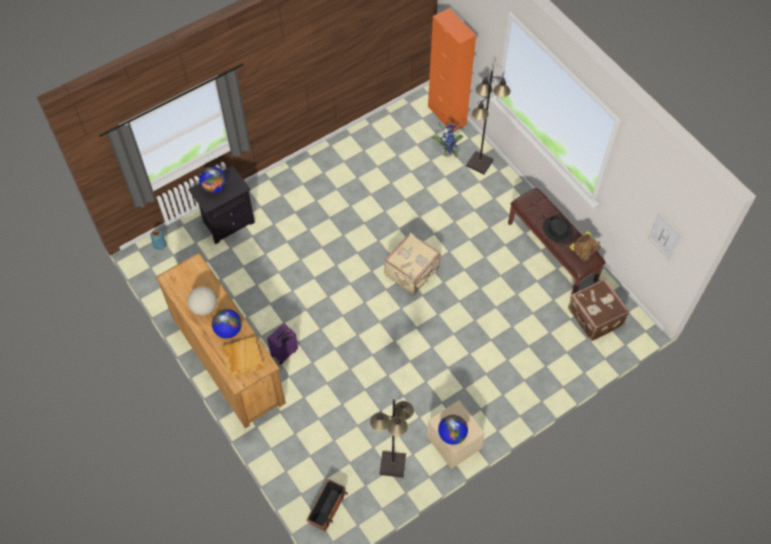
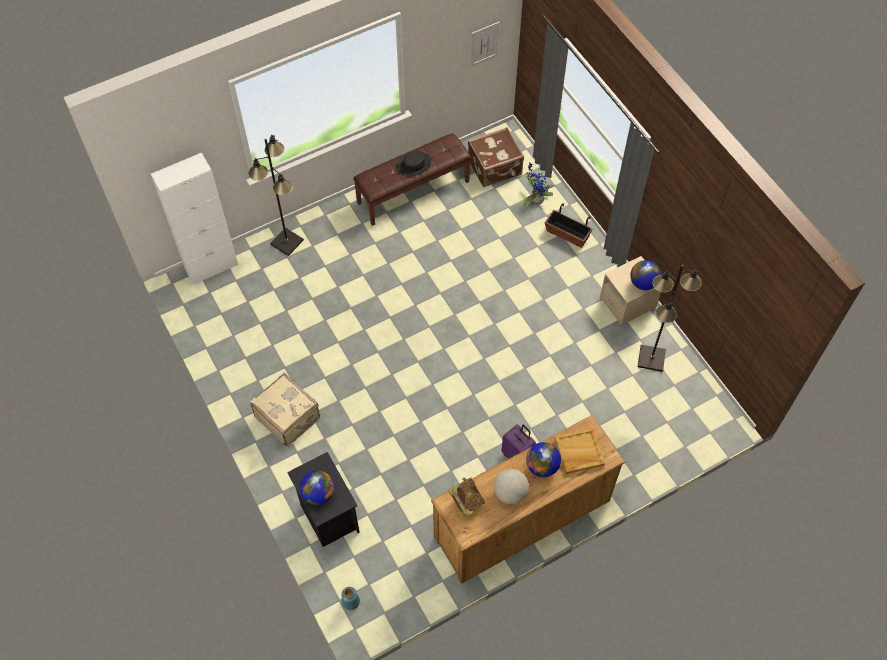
camera: 85 degrees left, 0 degrees up
(327, 509) = (700, 422): planter -> planter (567, 234)
(412, 272) = (424, 321): beige suitcase -> beige suitcase (288, 417)
(447, 115) = (211, 267): orange cabinet -> white cabinet
(448, 151) = (264, 271): potted plant -> potted plant (535, 199)
(583, 251) = (441, 147): book -> book (466, 501)

